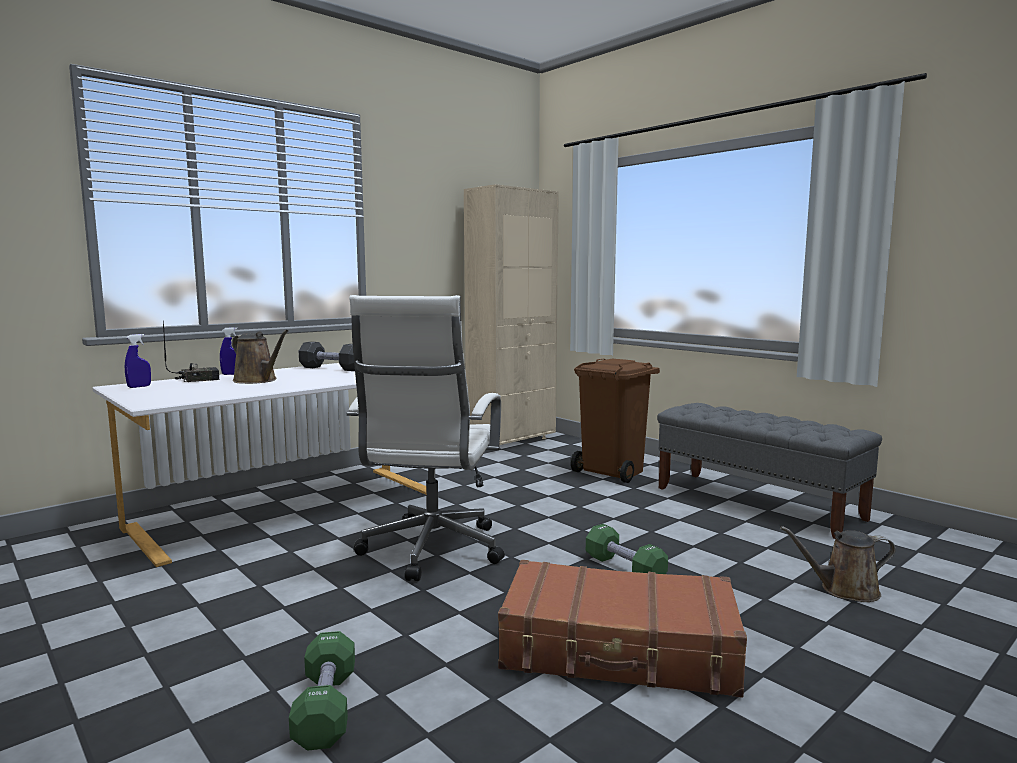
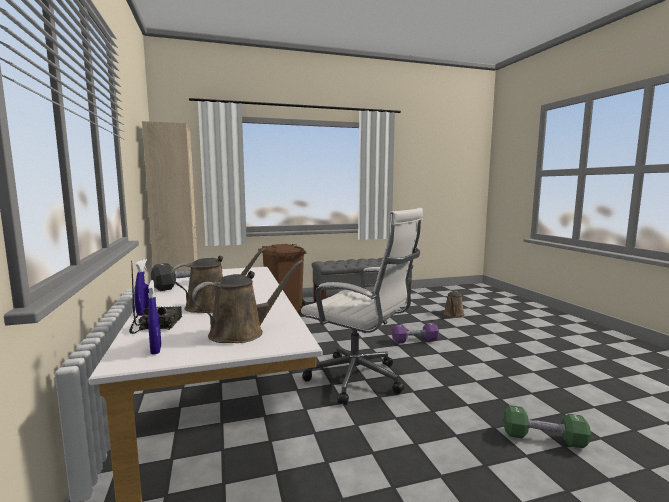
camera: 65 degrees left, 0 degrees up
(177, 393) = (242, 332): none -> brown watering can
(619, 650) = (492, 360): brown suitcase -> none
(624, 569) = (415, 340): green dumbbell -> purple dumbbell

